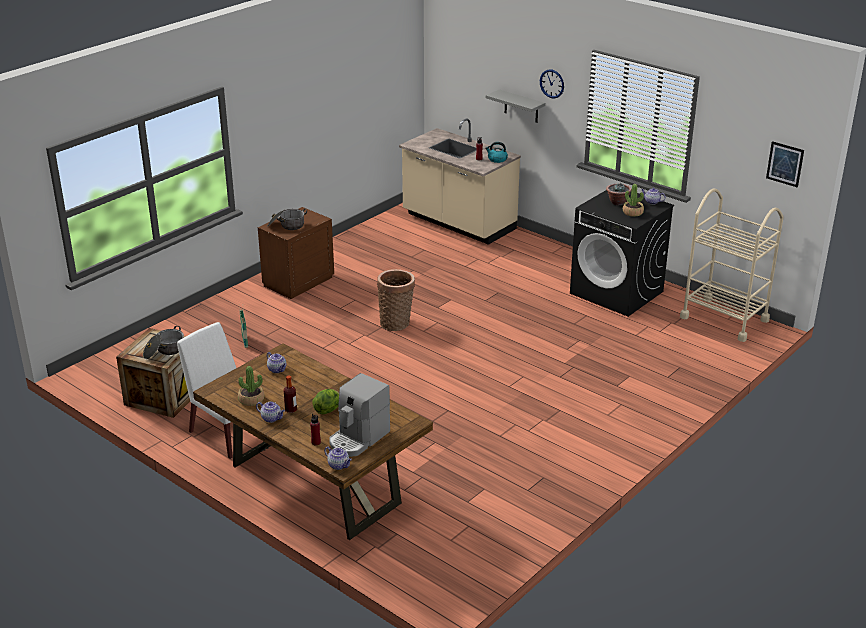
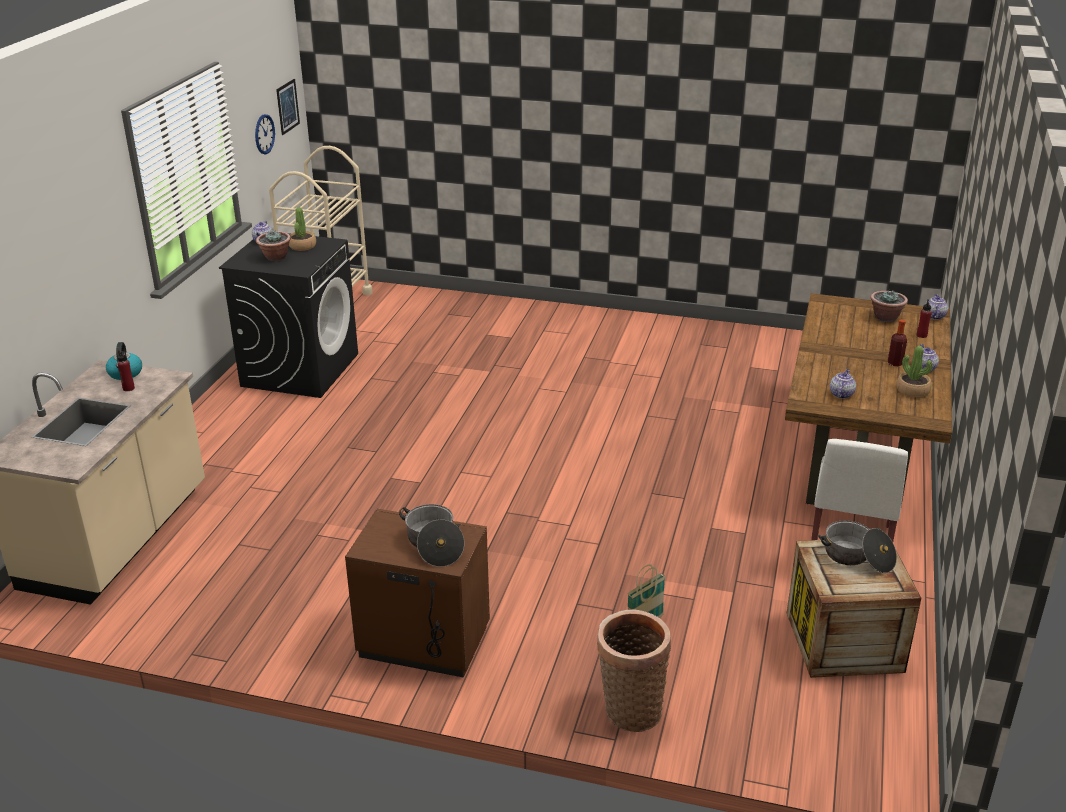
camera: 115 degrees left, 0 degrees up
(328, 410) = (866, 344): lettuce -> none
(358, 439) = (885, 318): coffee machine -> potted plant
(396, 323) = (486, 503): basket -> basket (630, 709)
(521, 106) = (70, 284): grey shelf -> none
(552, 83) = (95, 207): wall clock -> wall clock (264, 134)

